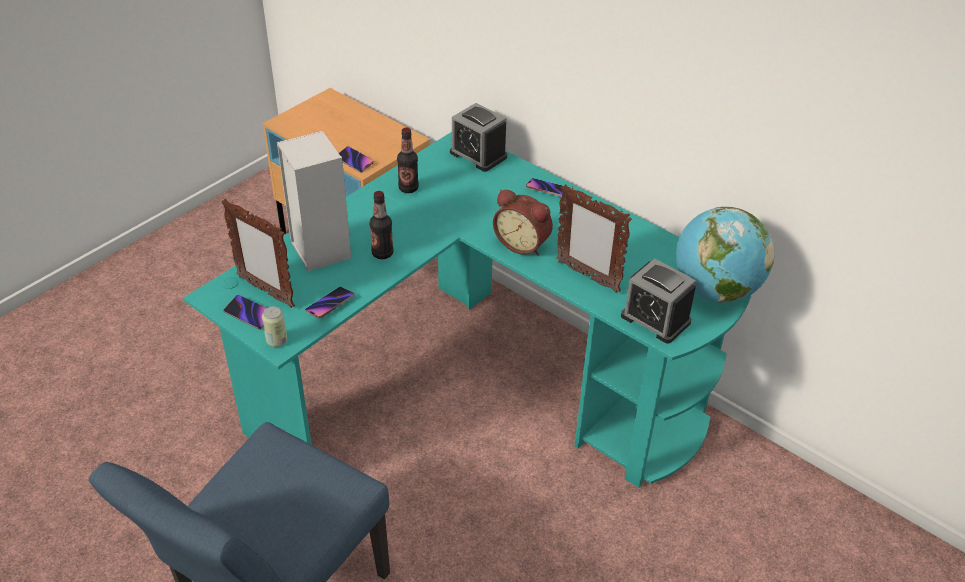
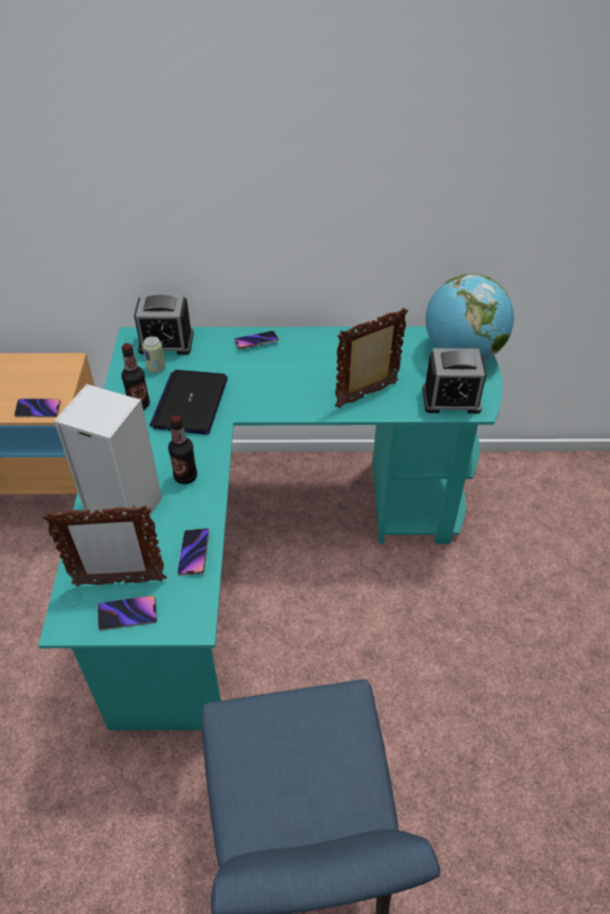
camera: 40 degrees left, 5 degrees up
(276, 341) = (185, 621): can -> can (156, 368)
(445, 206) = (190, 403): none -> laptop
(523, 244) = (290, 397): alarm clock -> none
(587, 276) = (367, 395): picture frame -> picture frame turned 150 degrees clockwise

